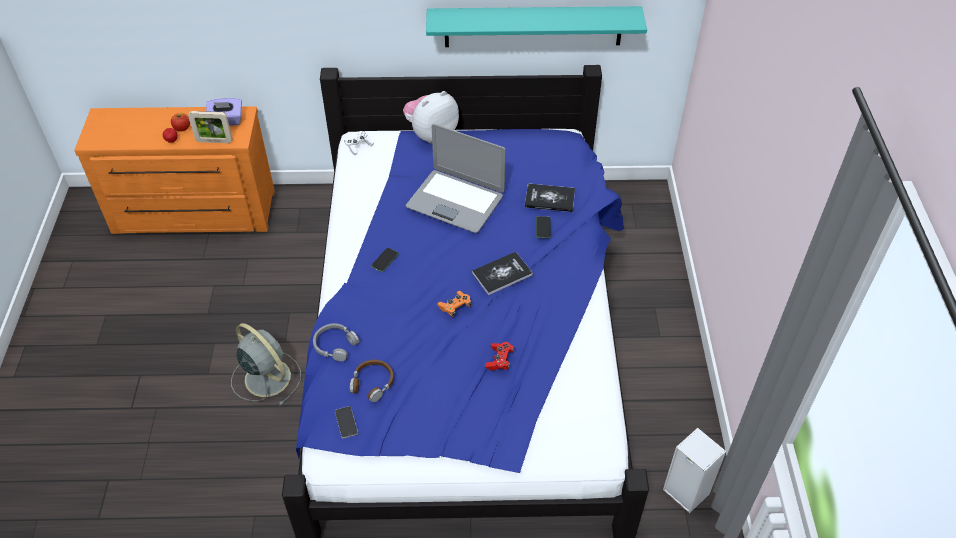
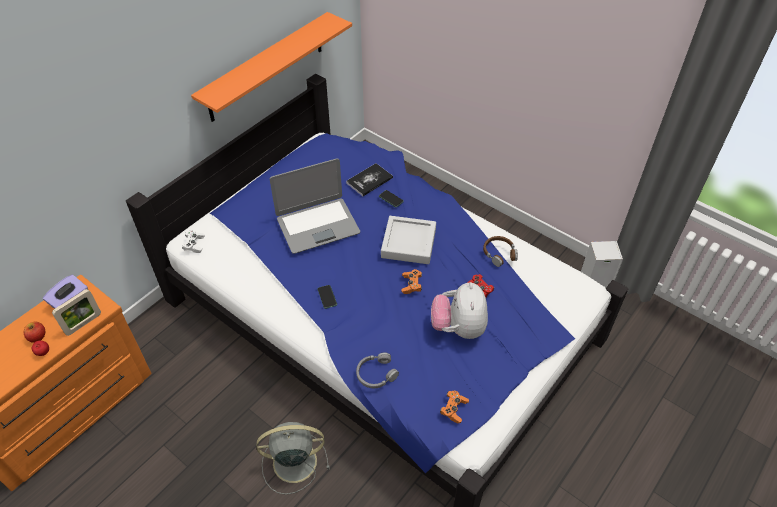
camera: 50 degrees left, 0 degrees up
(346, 422) = (454, 409): phone -> orange game controller
(372, 383) = (433, 372): brown headphones -> brown headphones (499, 253)
(431, 134) = (237, 198): plush toy -> plush toy (458, 327)
(502, 274) = (408, 243): book -> grey tray
(533, 26) = (266, 67): turquoise shelf -> orange shelf

